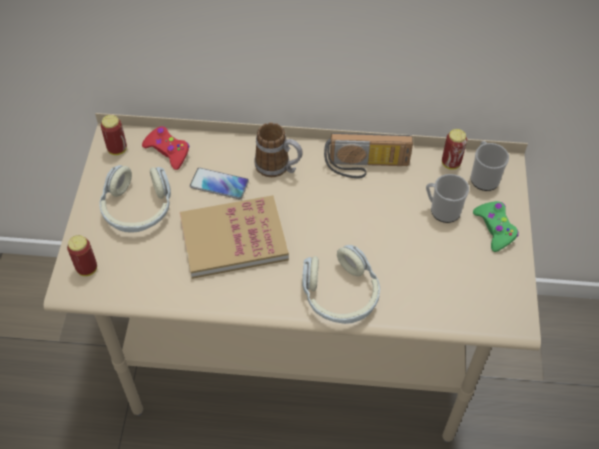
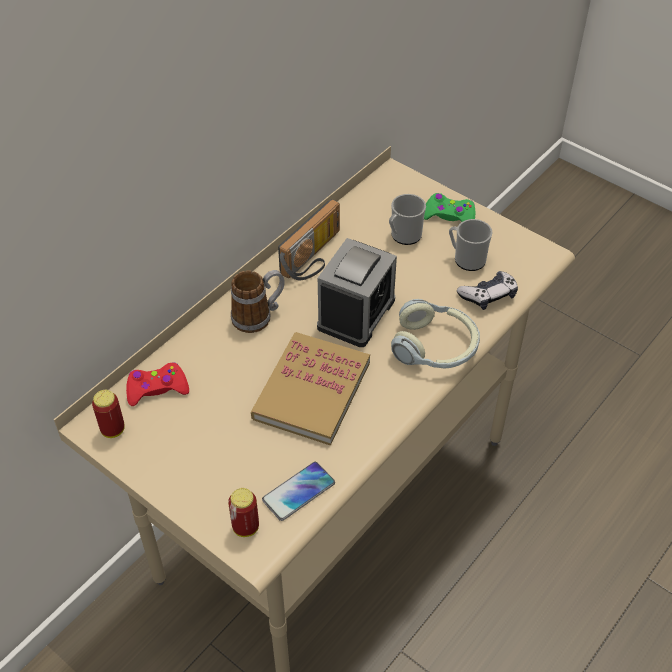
camera: 55 degrees left, 5 degrees down
(137, 209) = (208, 448): headphones -> none
(219, 184) = (237, 369): phone -> phone (298, 492)
(331, 224) = (356, 313): none -> alarm clock
(429, 303) = (488, 295): none -> game controller
(450, 163) = (361, 204): can -> none
(483, 176) = (392, 193): mug -> mug (466, 259)

